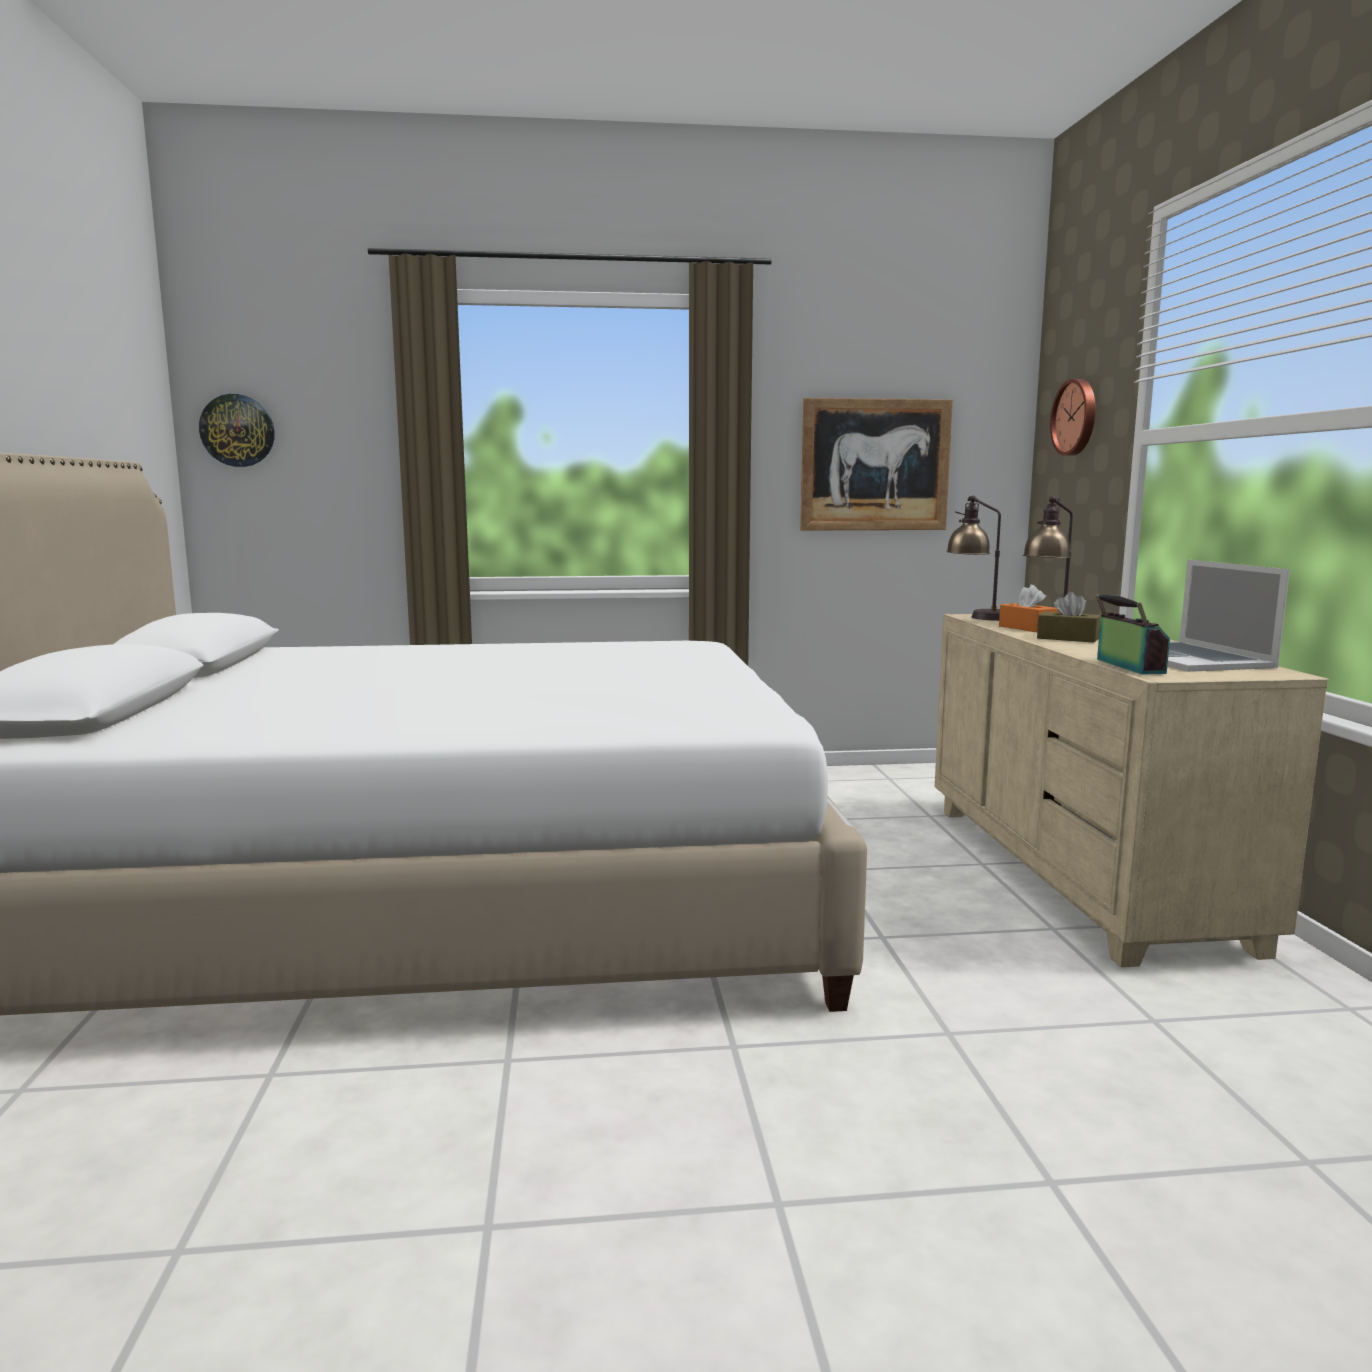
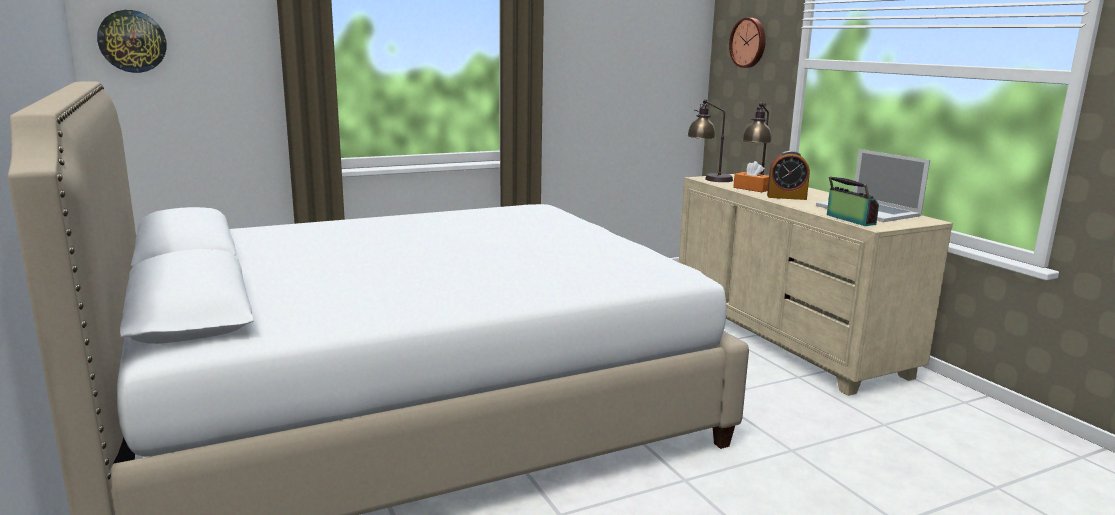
camera: 20 degrees left, 5 degrees up
(875, 465) = (617, 70): picture -> none
(1068, 638) = (786, 197): brown tissue box -> alarm clock

